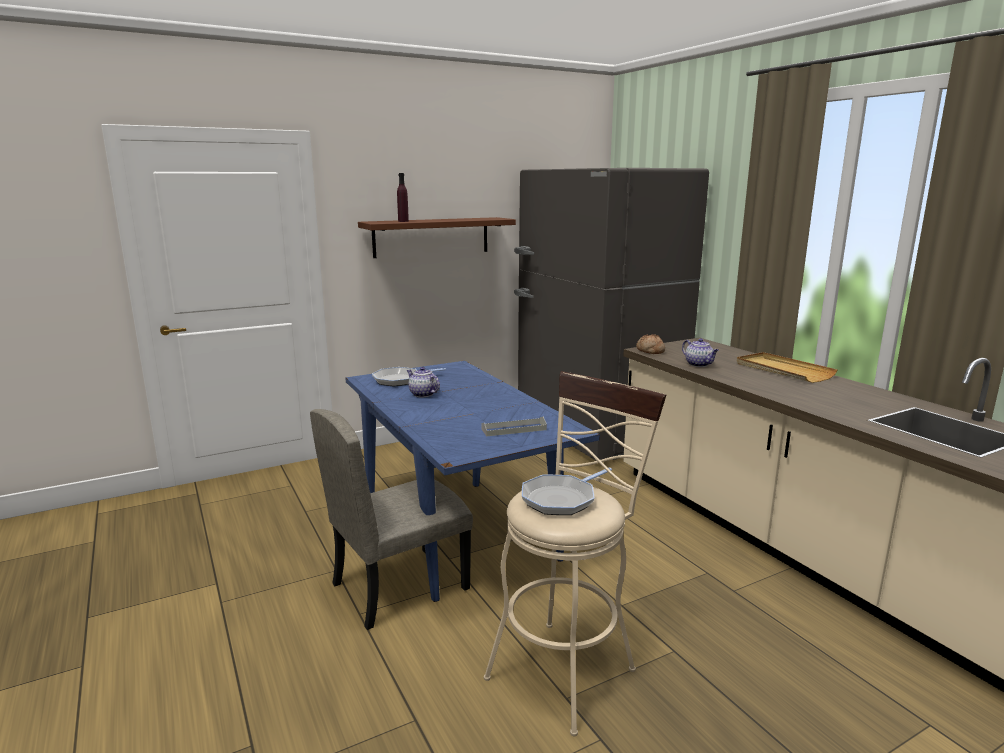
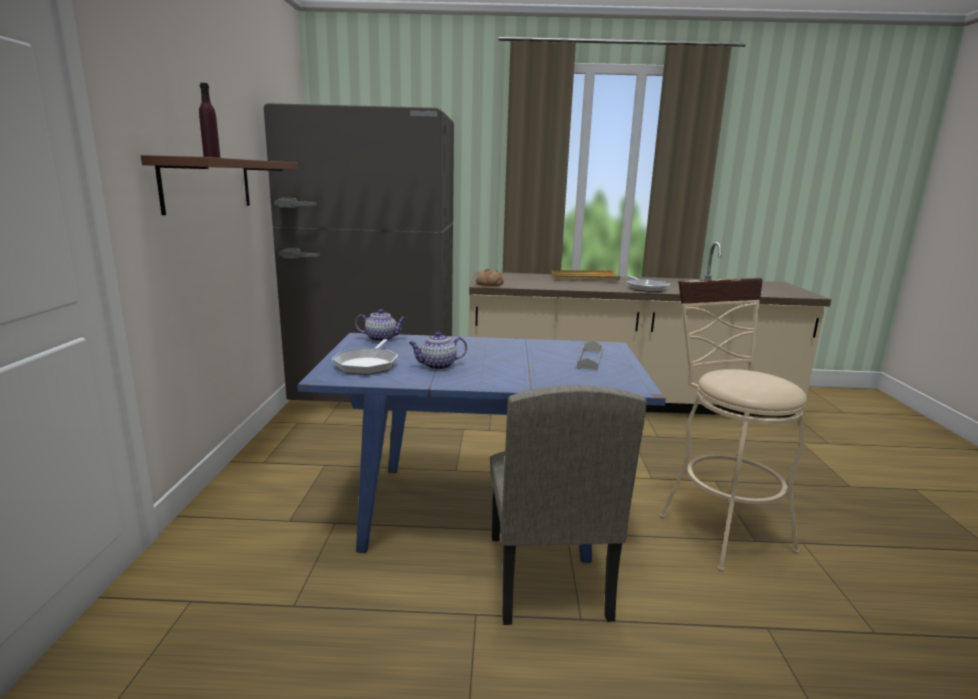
camera: 60 degrees left, 0 degrees up
(561, 499) = (749, 380): frying pan -> frying pan (646, 288)
(699, 364) = (544, 285): teapot -> teapot (382, 339)

